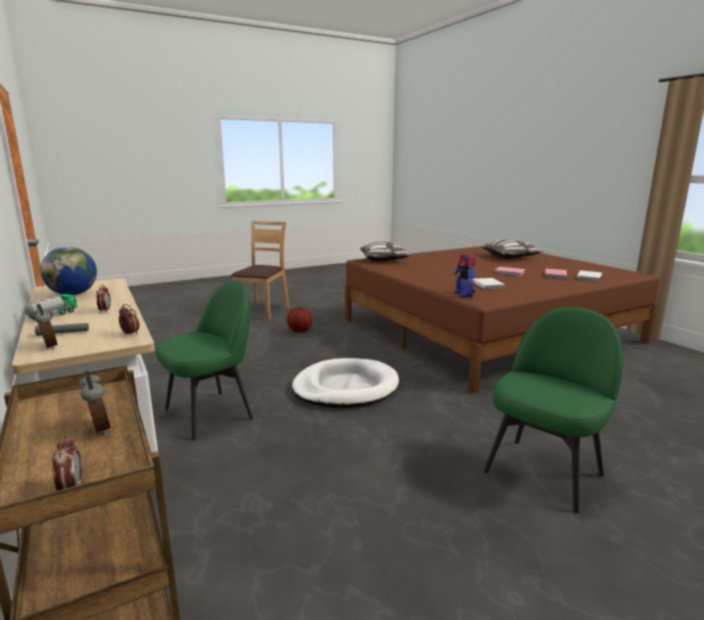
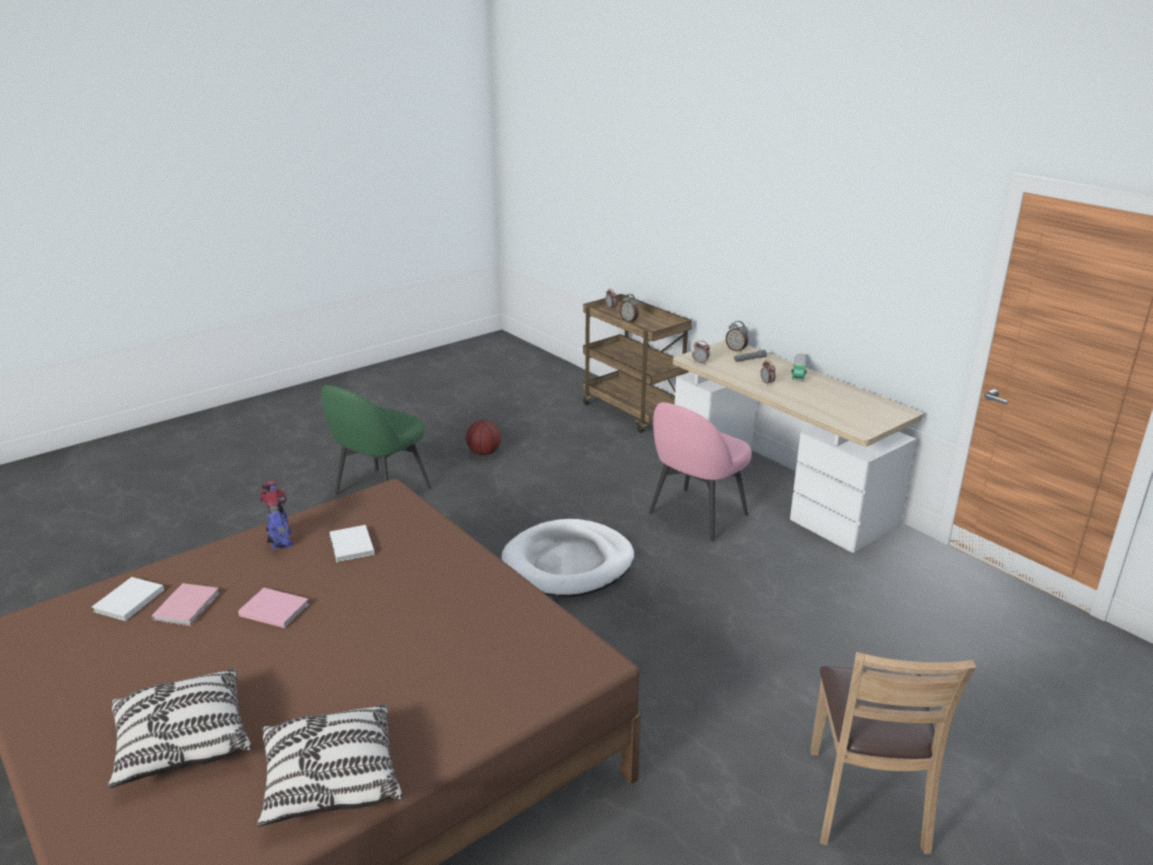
camera: 170 degrees right, 10 degrees up
(73, 294) = (848, 402): globe -> none
(211, 413) = (696, 515): green chair -> pink chair
(300, 331) = (708, 702): basketball -> basketball (484, 453)
(384, 260) = (541, 671): pillow -> pillow (331, 780)
(464, 295) = (406, 507): toy robot -> toy robot (280, 540)

